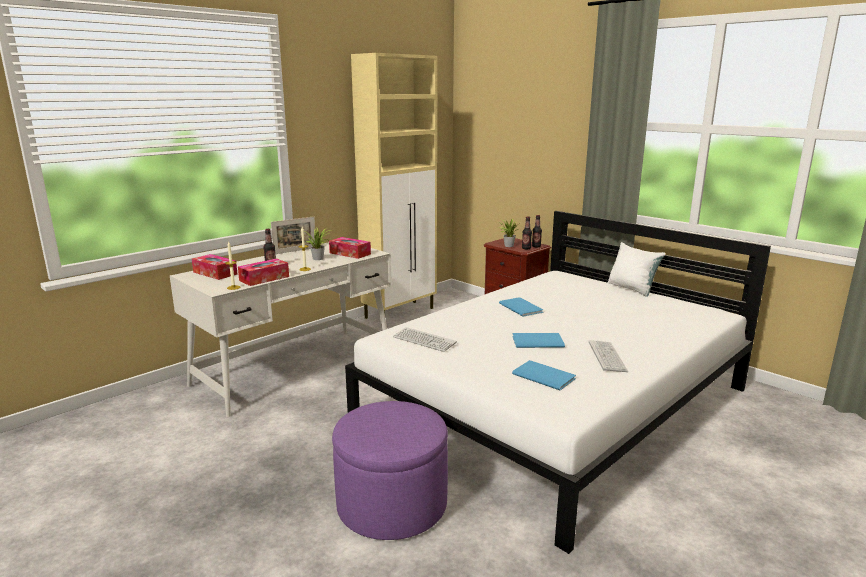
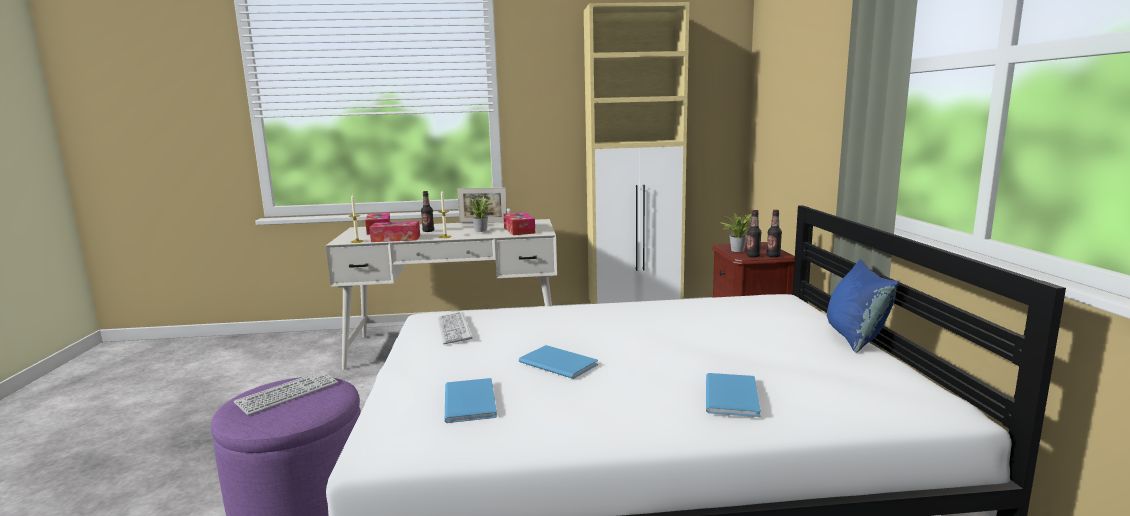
camera: 40 degrees right, 5 degrees down
(521, 307) = (633, 323): blue book -> blue book (733, 395)
(607, 357) = (596, 407): keyboard -> keyboard (288, 394)
(632, 289) = (855, 338): white pillow -> blue pillow

